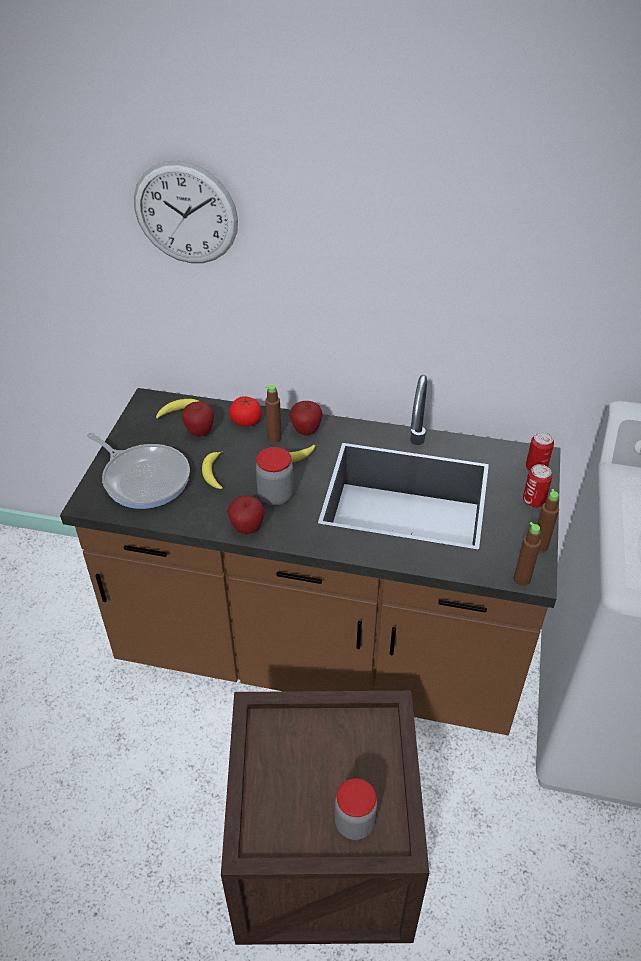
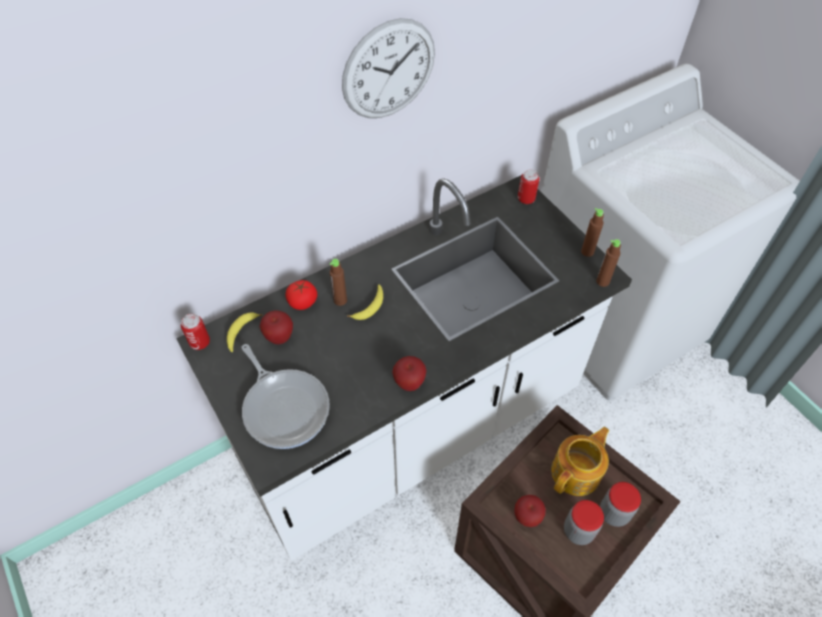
camera: 45 degrees left, 10 degrees up
(144, 478) = (285, 407): frying pan -> frying pan turned 60 degrees clockwise
(185, 213) = (191, 154): wall clock -> wall clock (389, 70)
(213, 474) = (333, 362): banana -> none
(275, 496) = (397, 343): jar -> jar (578, 531)
(306, 431) = (356, 278): apple -> apple (527, 517)
(320, 652) = (411, 429): brown counter -> white counter
(363, 760) = (577, 472): none -> teapot
(533, 501) = (550, 223): can -> can (200, 342)

